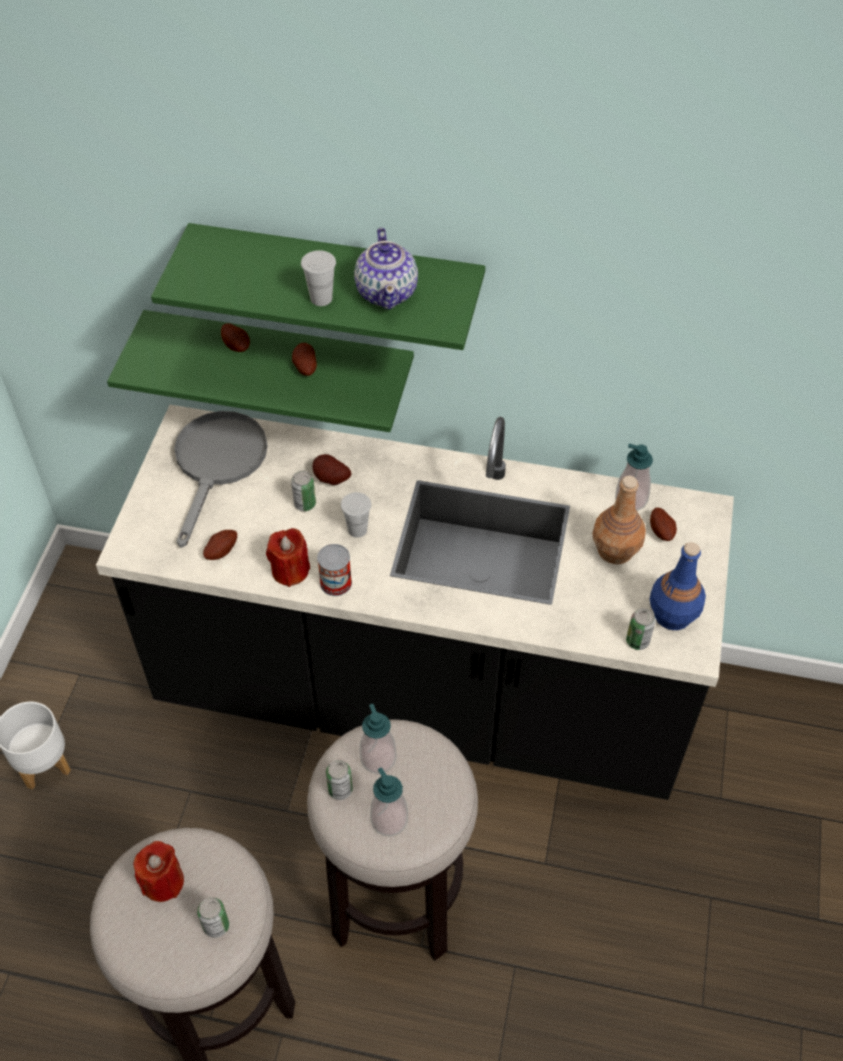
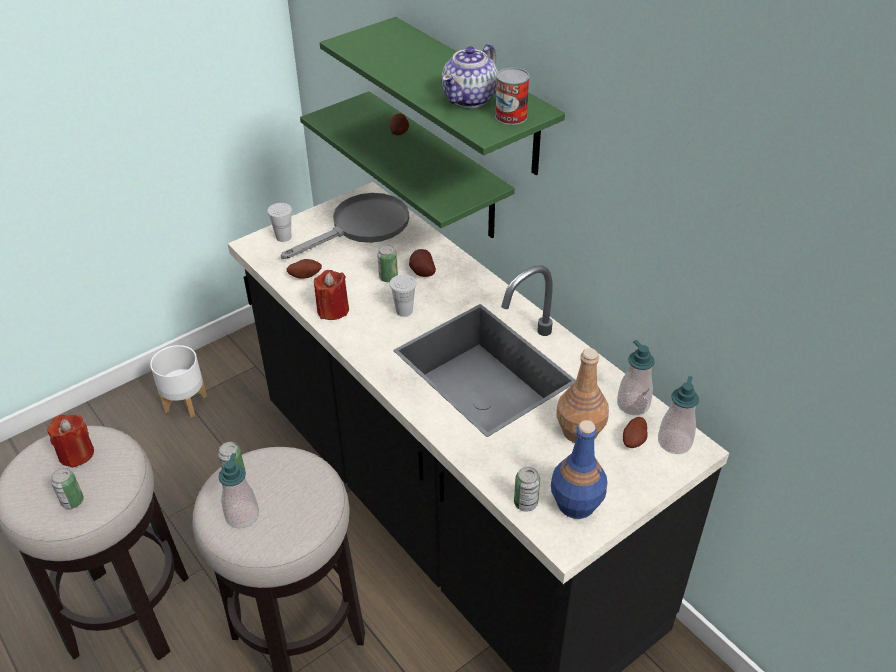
camera: 40 degrees right, 10 degrees down
(304, 368) = (427, 163): potato -> none
(321, 298) = (421, 84): white cup -> white cup (283, 237)
(336, 583) = (352, 333): can -> can (511, 116)
(378, 758) = (280, 472): soap dispenser -> soap dispenser (674, 442)

